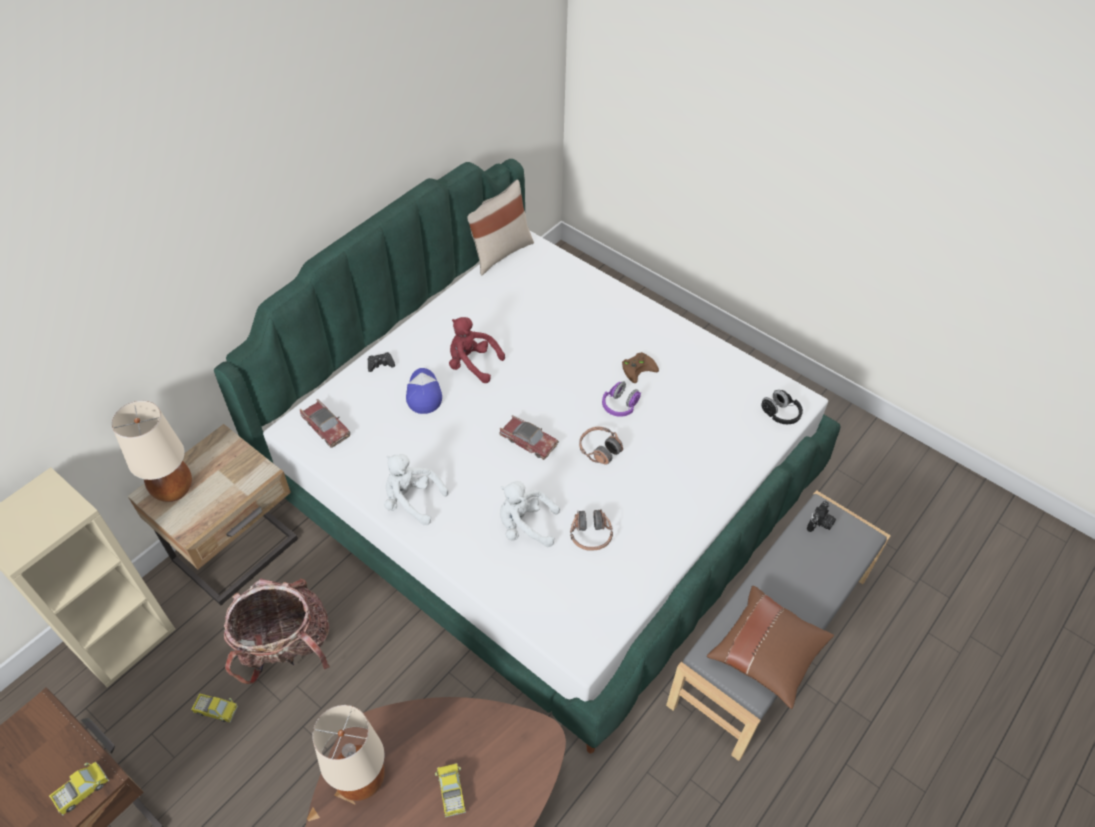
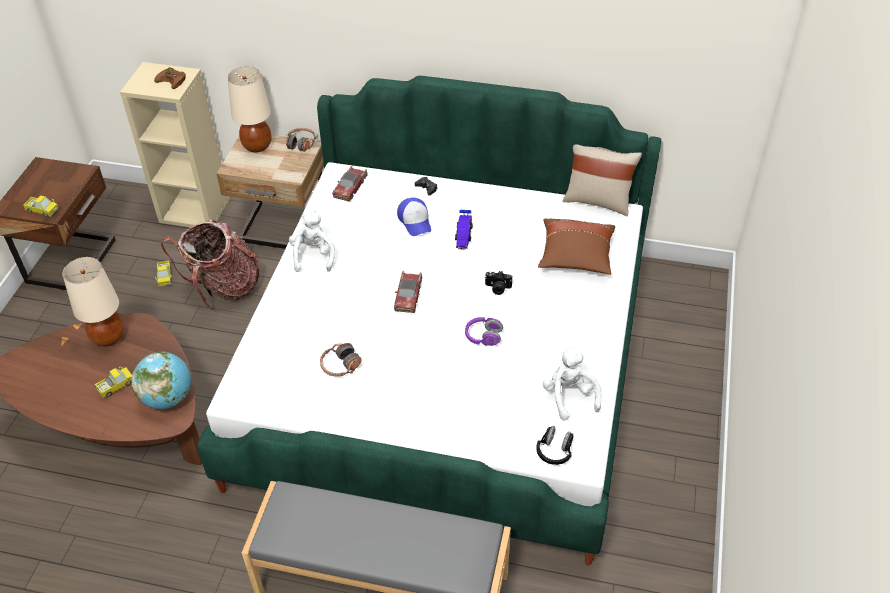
camera: 65 degrees right, 5 degrees down
(423, 393) = (415, 221): cap -> cap turned 105 degrees clockwise
(472, 364) = (463, 234): red plush toy -> toy car
(505, 736) = (168, 398): none -> globe
(525, 526) = (327, 325): white plush toy -> white plush toy (569, 396)
(599, 449) = (428, 341): headphones -> headphones (301, 144)
(638, 367) = (535, 334): brown game controller -> brown game controller (173, 80)
(767, 653) = (307, 535): brown pillow -> brown pillow (575, 257)
(820, 523) = (467, 537): camera -> camera (497, 288)

